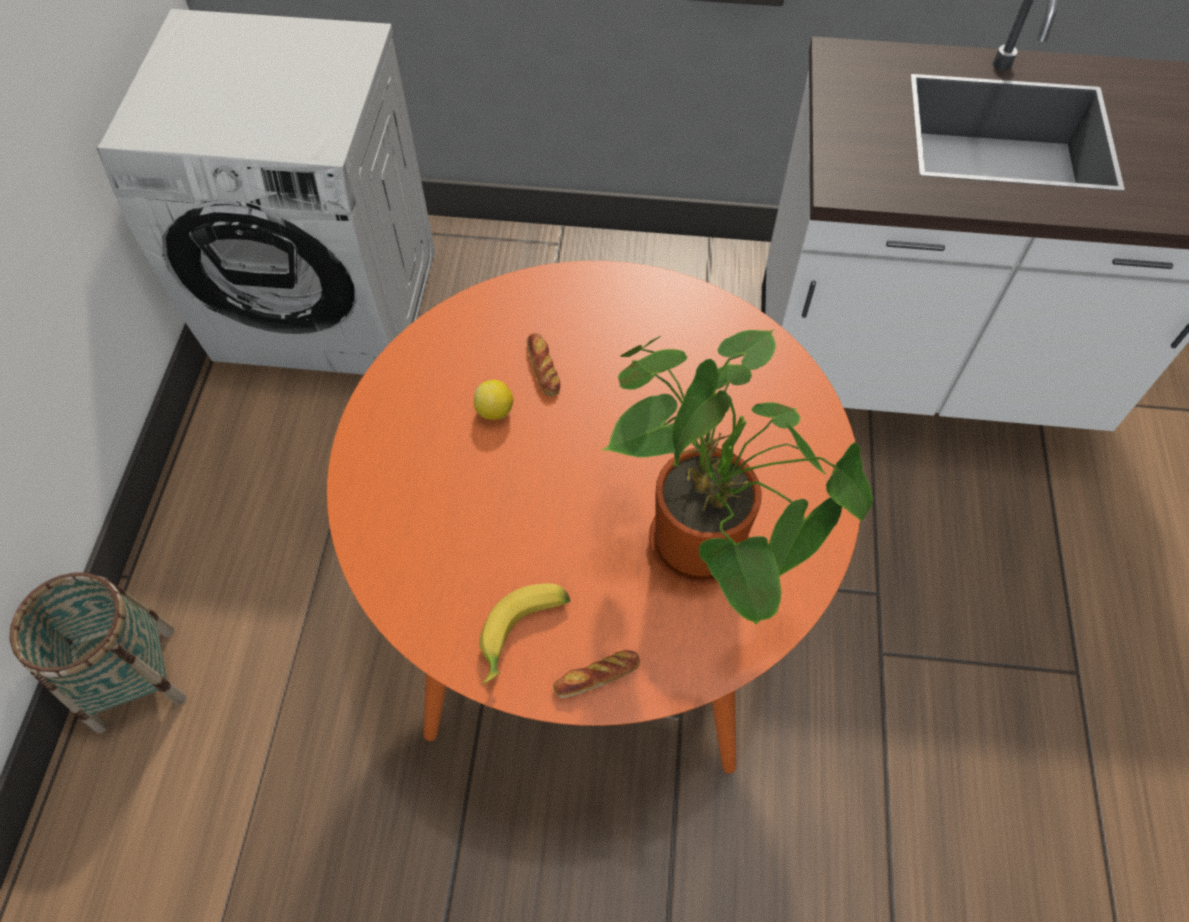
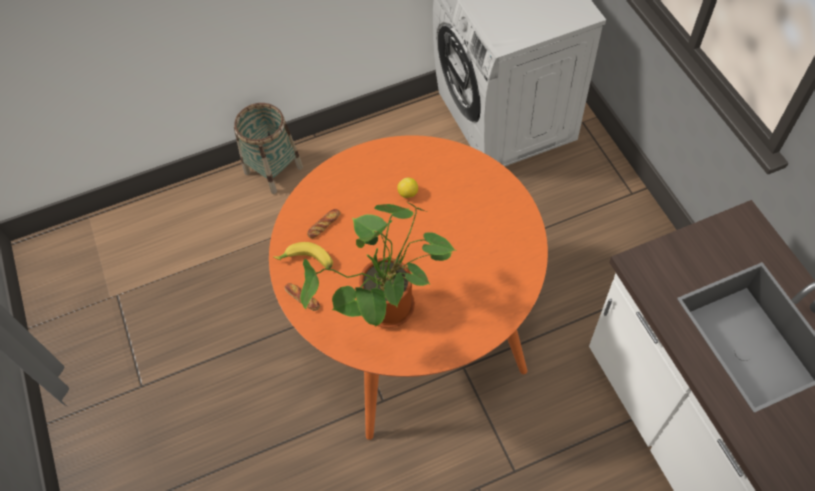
camera: 65 degrees right, 0 degrees up
(543, 367) = (444, 199): bread -> bread (324, 225)

